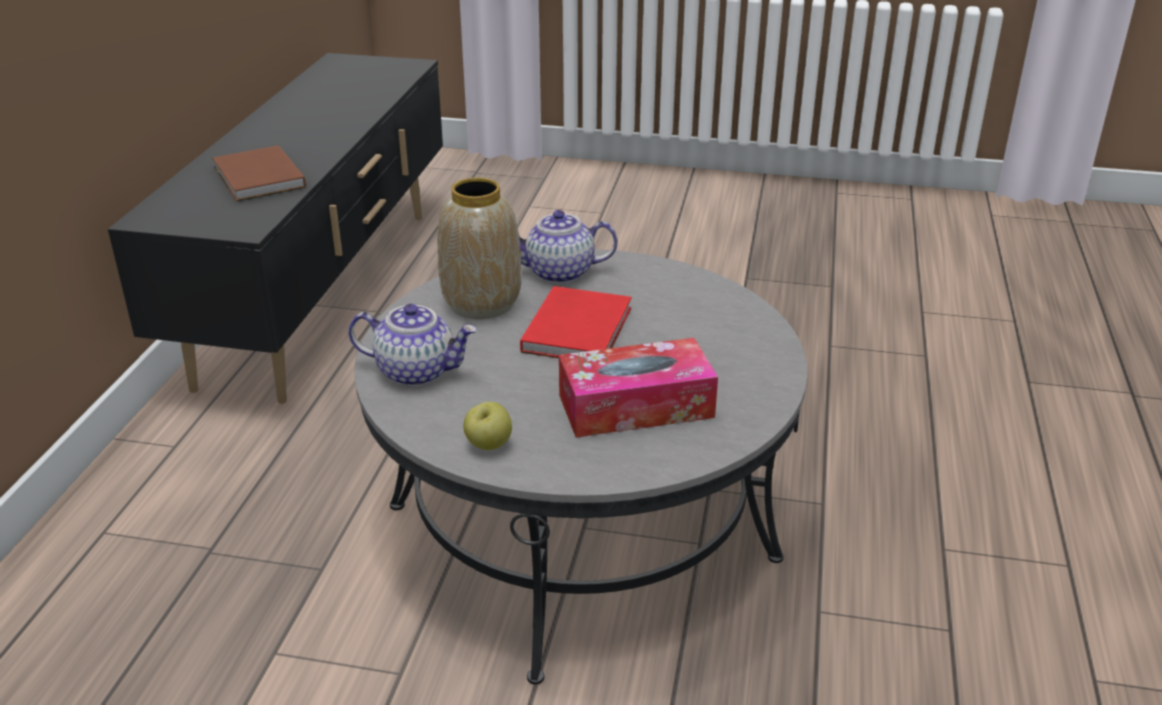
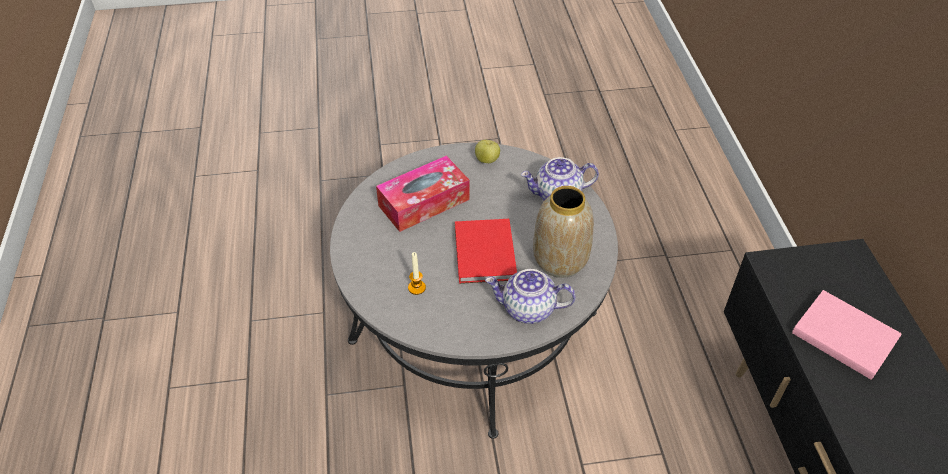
camera: 160 degrees right, 15 degrees up
(258, 179) = (842, 334): brown book -> pink book
(559, 273) = (528, 309): teapot -> teapot turned 150 degrees counterclockwise
(690, 315) = (416, 287): none -> candle

